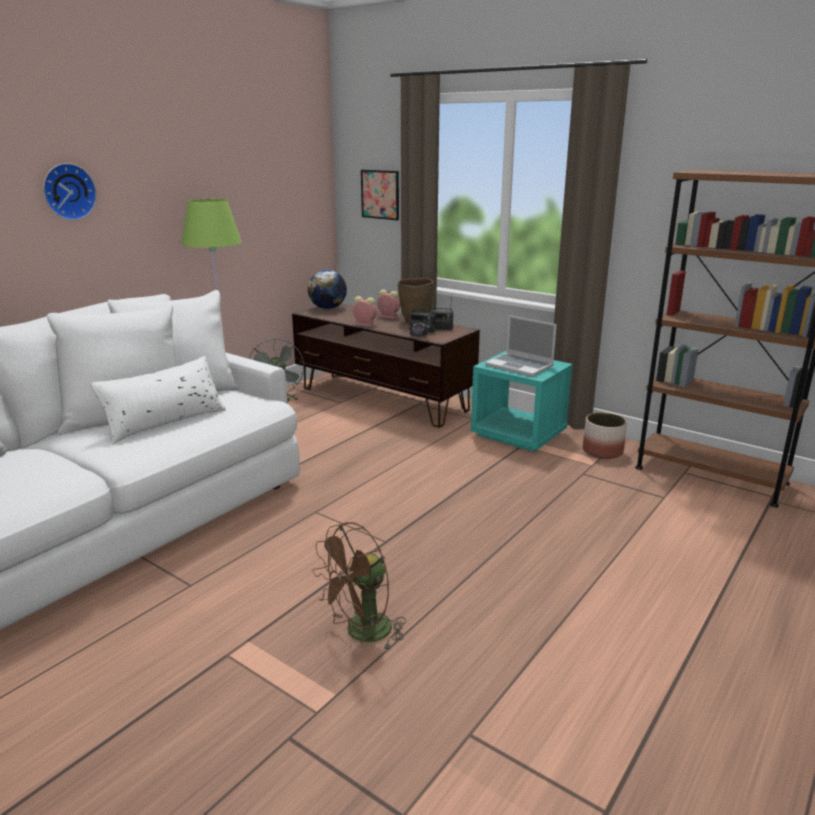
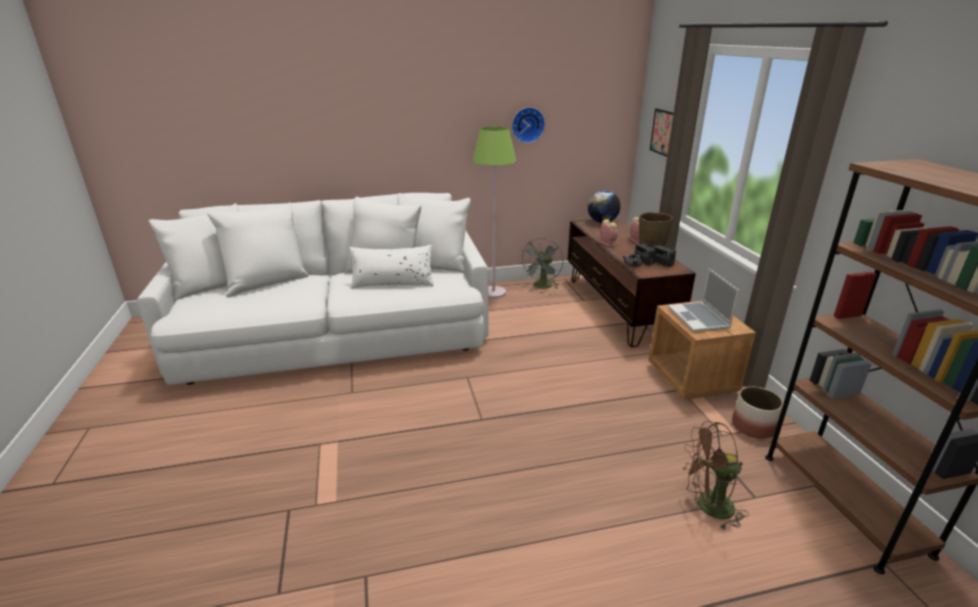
camera: 40 degrees right, 5 degrees up
(68, 191) = (399, 116): wall clock -> wall clock (527, 124)
(361, 633) = (392, 473): brown fan -> brown fan (707, 507)
(519, 434) = (692, 378): turquoise nightstand -> brown nightstand

